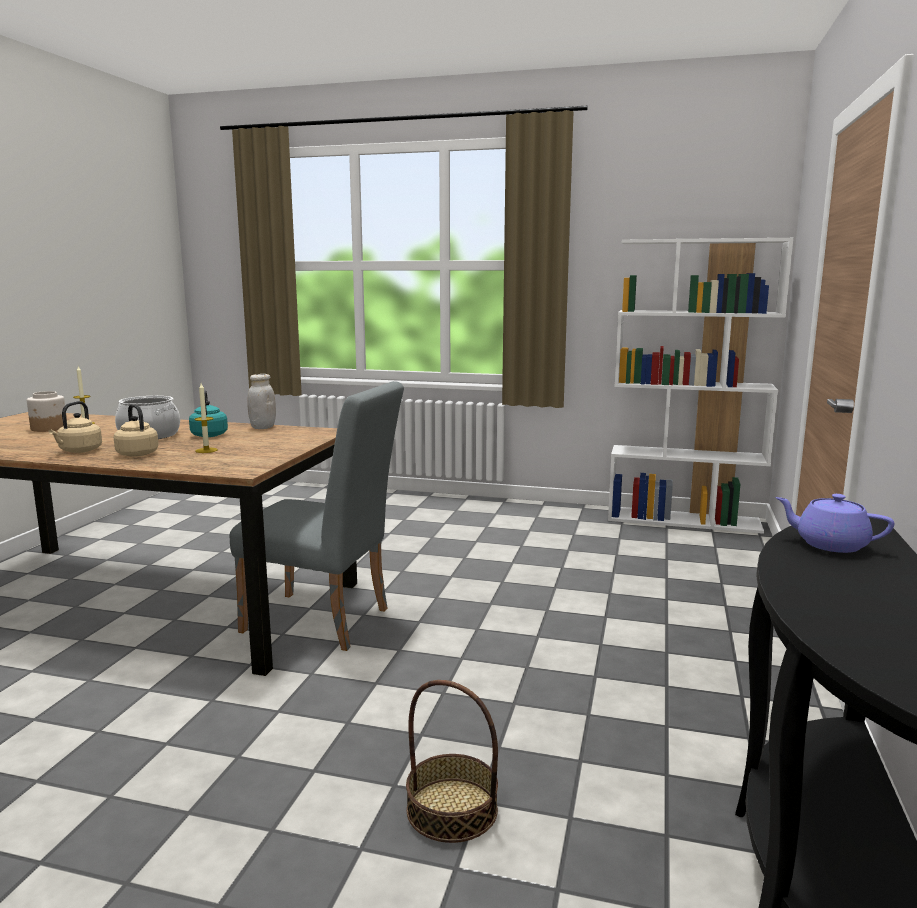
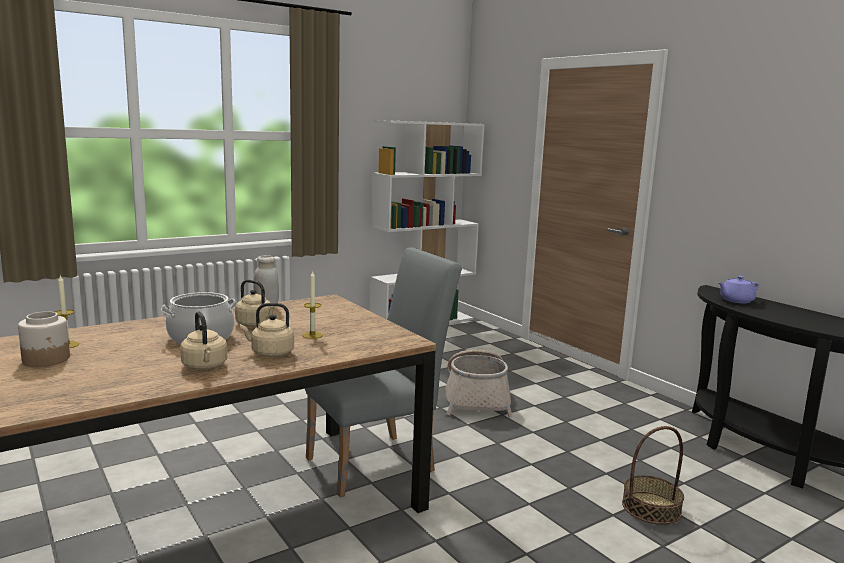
camera: 50 degrees left, 0 degrees up
(209, 436) = (256, 324): turquoise kettle -> beige kettle
(549, 611) = (476, 399): none -> basket

